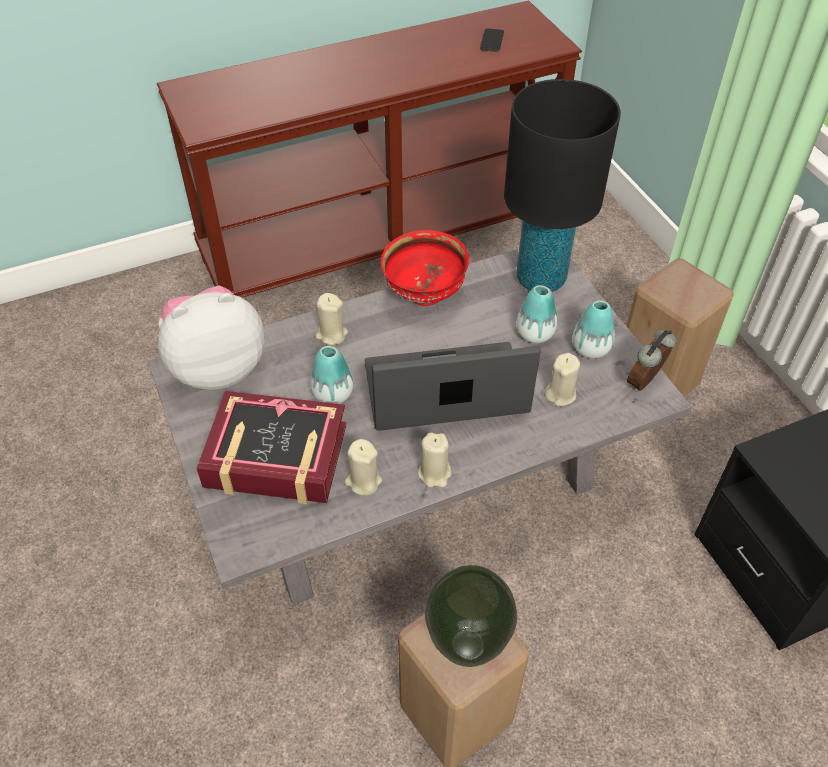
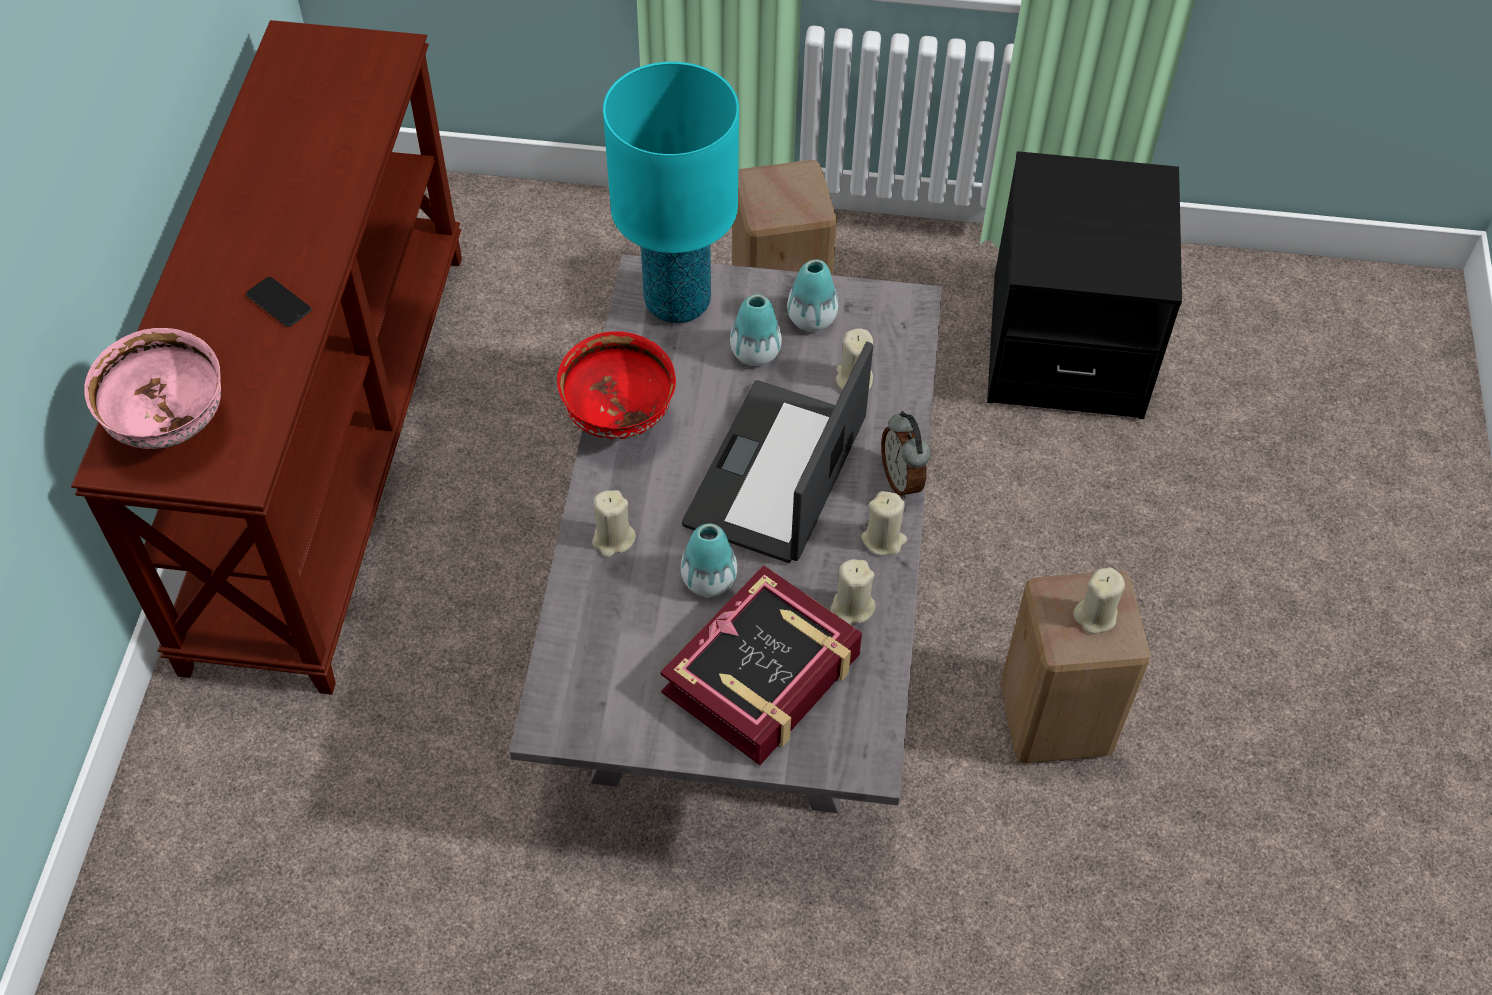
camera: 60 degrees left, 5 degrees up
(217, 94) = (173, 426): none -> pink bowl
(217, 366) = (578, 678): plush toy -> none
(466, 645) = (1095, 615): vase -> beige candle
(491, 41) = (327, 100): phone -> phone (279, 303)
(541, 279) = (677, 302): black table lamp -> turquoise table lamp
(645, 383) = (888, 302): alarm clock -> alarm clock (902, 479)

